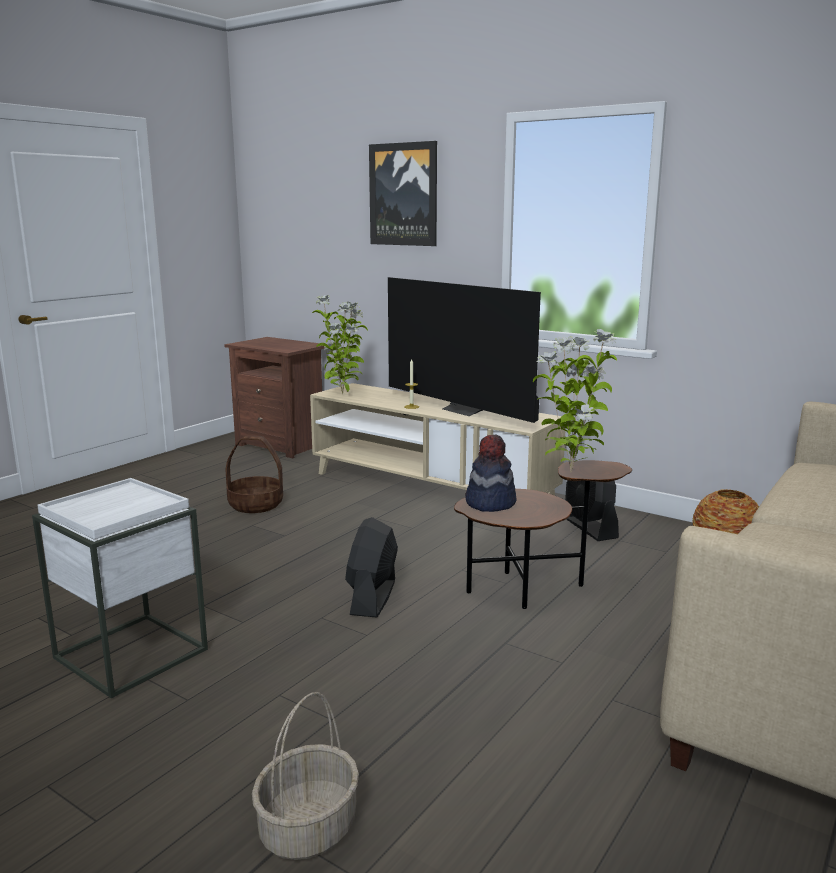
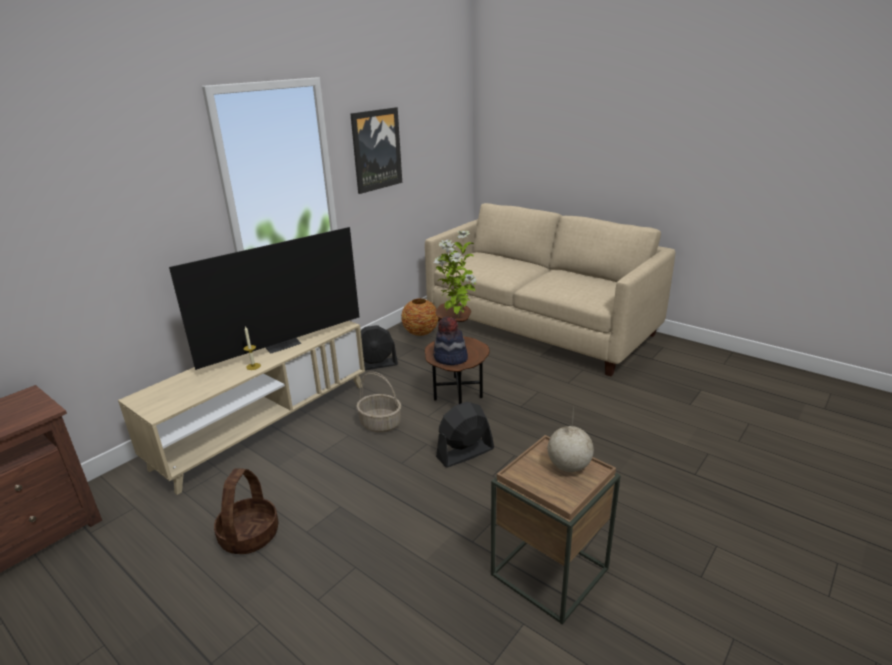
camera: 85 degrees left, 10 degrees up
(119, 510) = (568, 467): none -> globe
(131, 653) = (549, 572): white side table -> brown side table
(308, 829) = (687, 469): basket -> basket (381, 424)
(343, 394) = (172, 403): potted plant -> none
(373, 597) = (465, 453): black fan -> black fan turned 135 degrees clockwise
(404, 194) = (101, 179): picture -> picture (376, 150)

